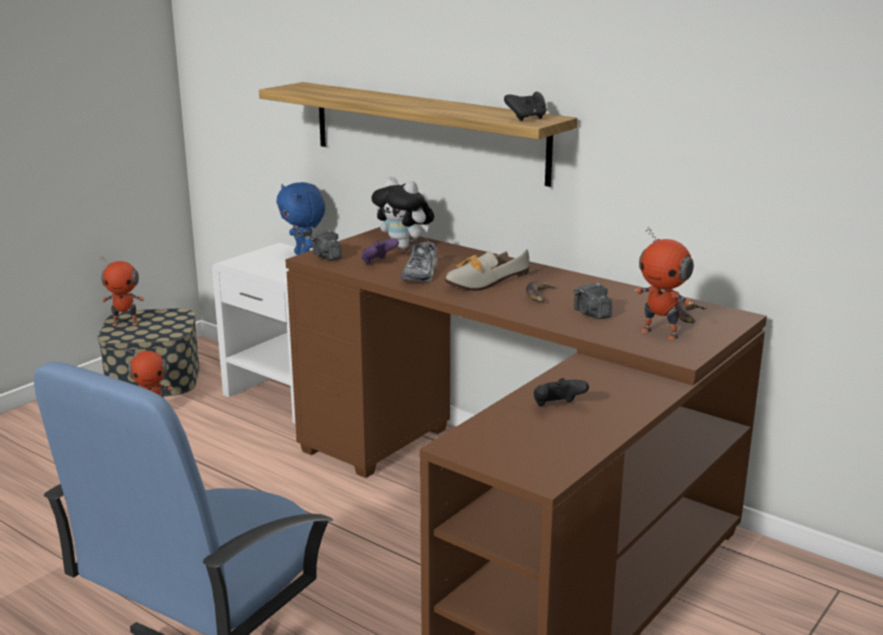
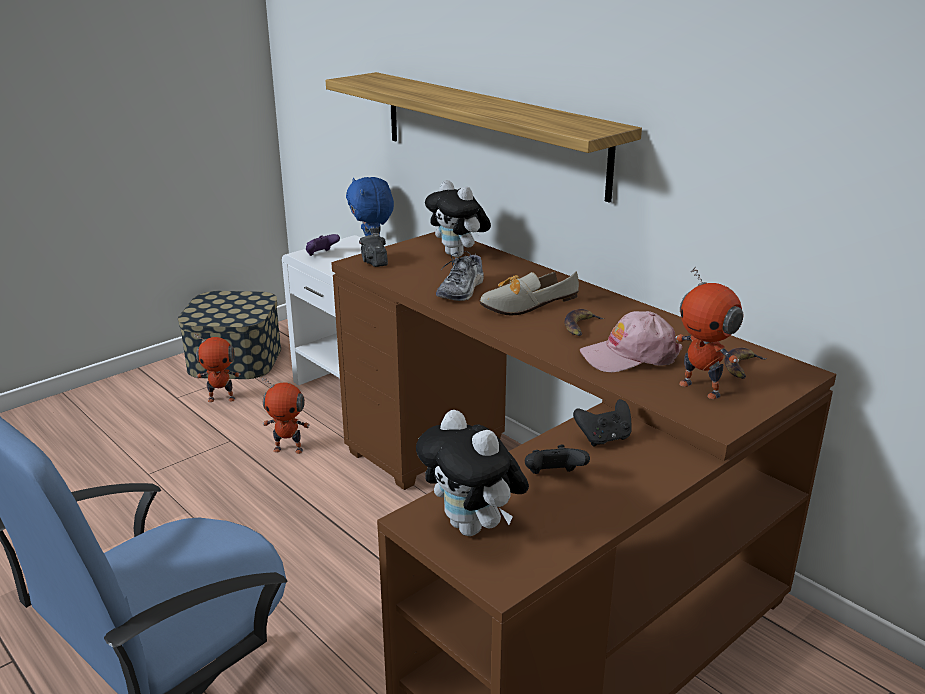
camera: 10 degrees right, 5 degrees up
(126, 323) = (208, 305): toy robot -> toy robot (288, 449)
(378, 262) = (423, 272): purple game controller -> purple game controller (321, 254)
(504, 447) = (473, 528): none -> plush toy
(527, 118) = (583, 127): black game controller -> black game controller (604, 438)
(591, 314) = (630, 356): camera -> pink cap

